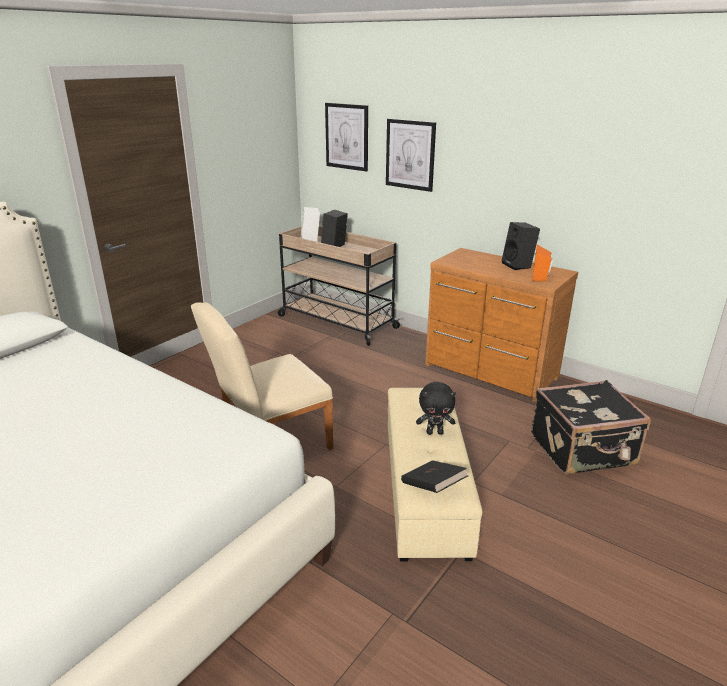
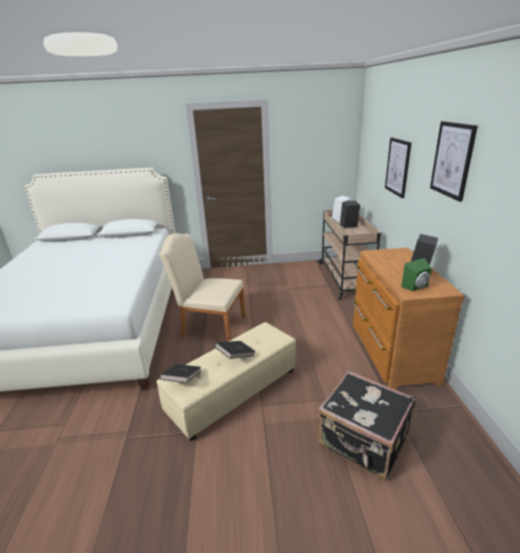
camera: 50 degrees right, 0 degrees up
(347, 136) = (375, 149): picture -> picture (452, 160)
(435, 432) = (235, 356): black plush toy -> black book
(541, 277) = (416, 287): orange speaker -> green speaker

